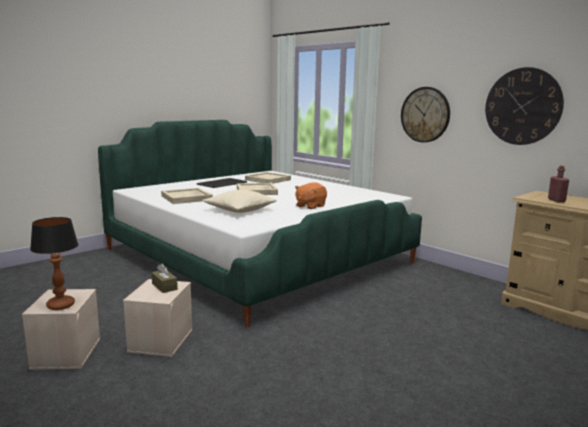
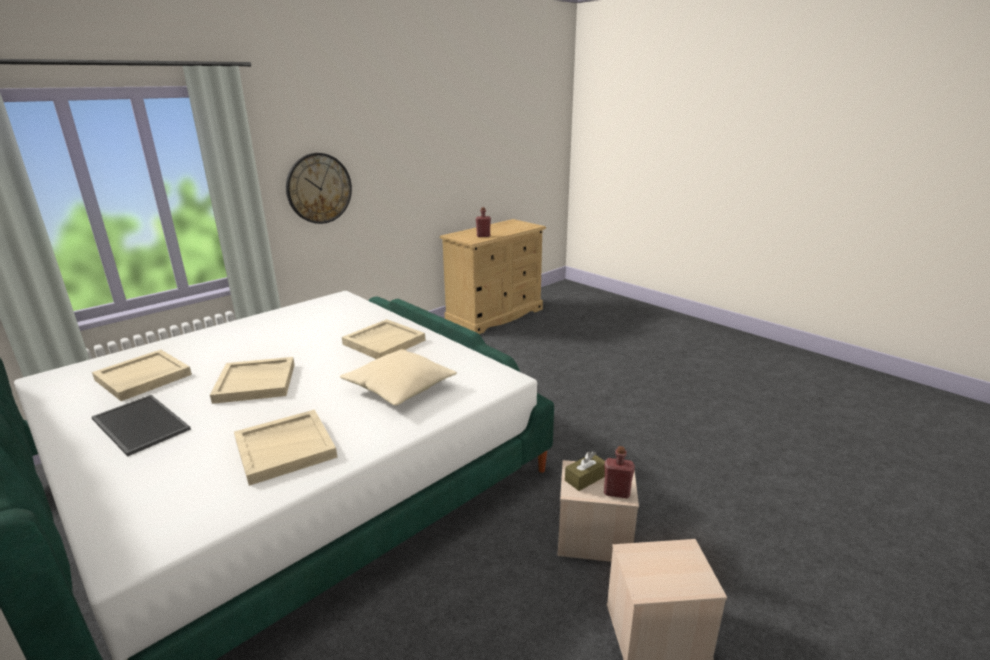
camera: 90 degrees left, 10 degrees up
(60, 306) = (683, 562): table lamp -> none
(141, 294) = (616, 492): none -> red bottle
(310, 206) = (384, 342): orange plush toy -> beige tray
(522, 106) = (415, 162): wall clock -> none

